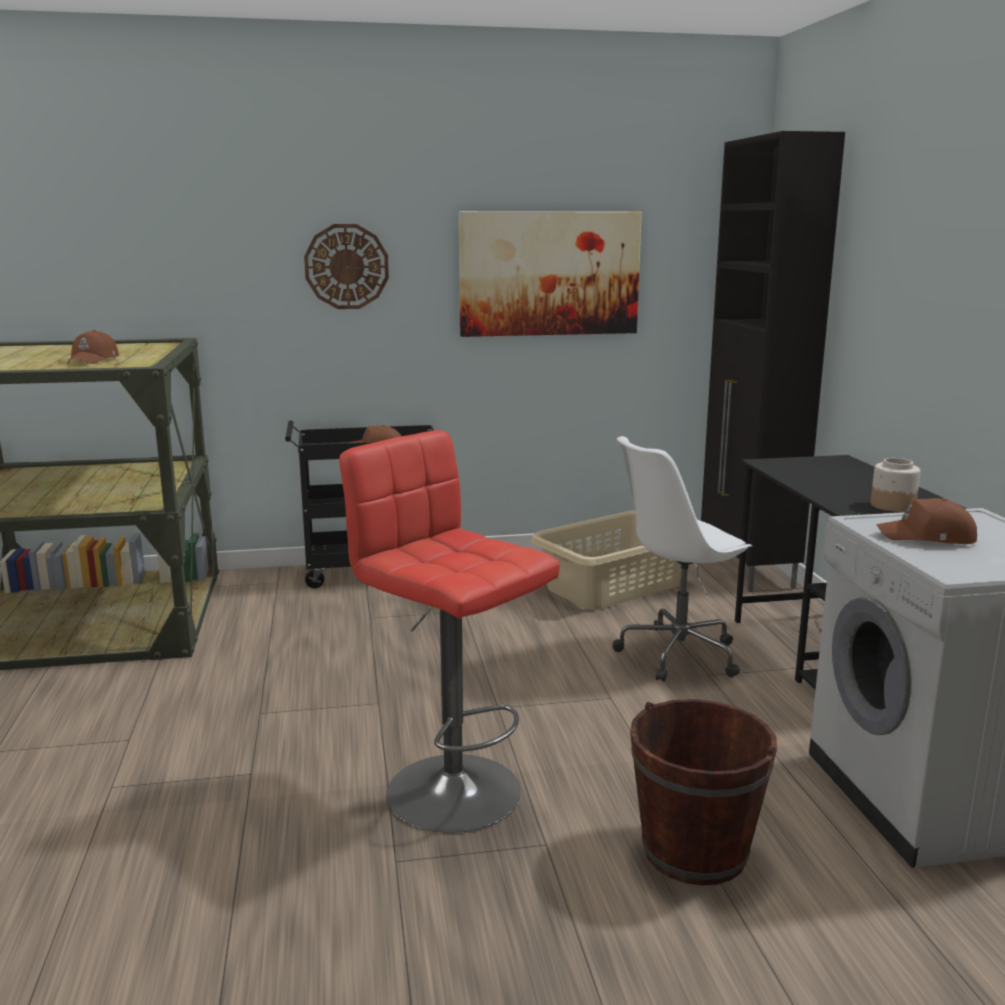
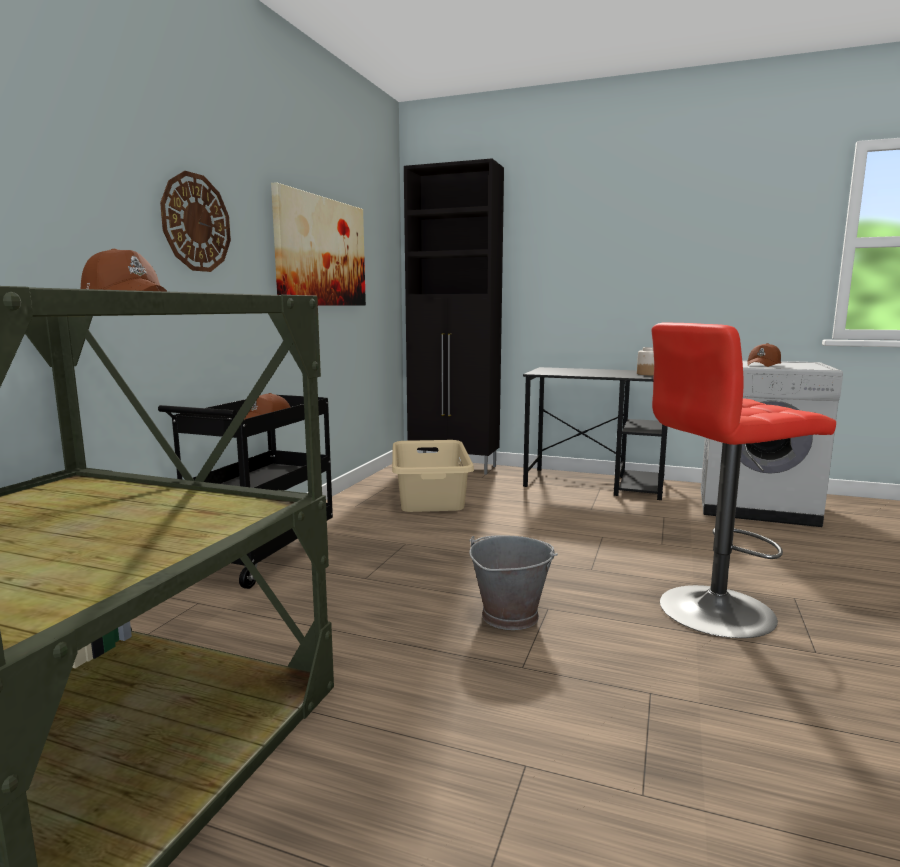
camera: 60 degrees left, 5 degrees down
(348, 689) = (509, 615): none -> grey bucket
(676, 655) = (557, 509): white office chair -> none
(694, 852) = (805, 563): brown bucket -> none

